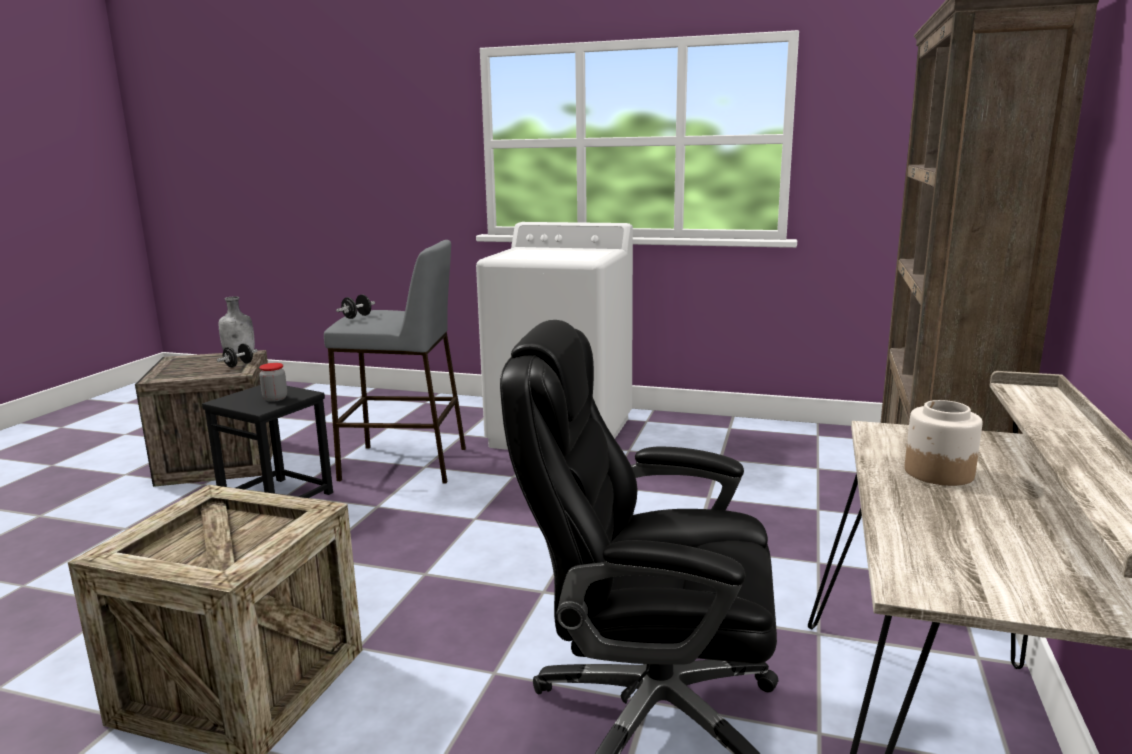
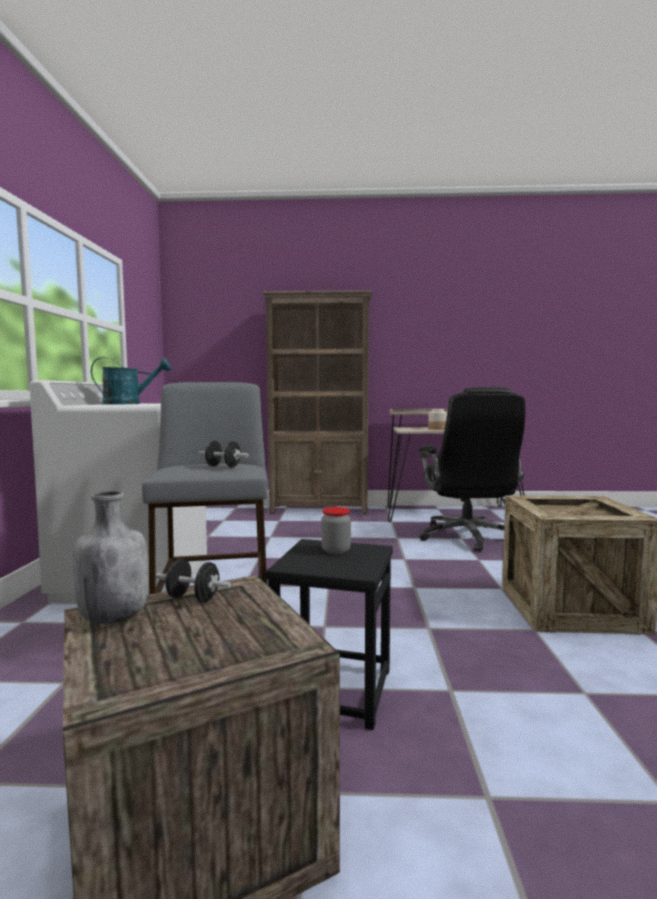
camera: 105 degrees left, 10 degrees down
(560, 252) = (129, 404): none -> turquoise watering can

